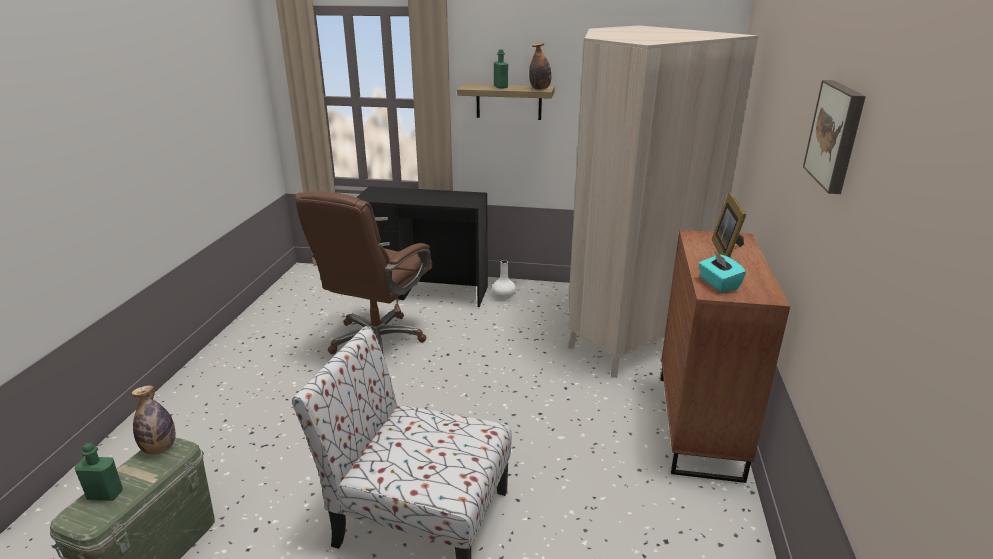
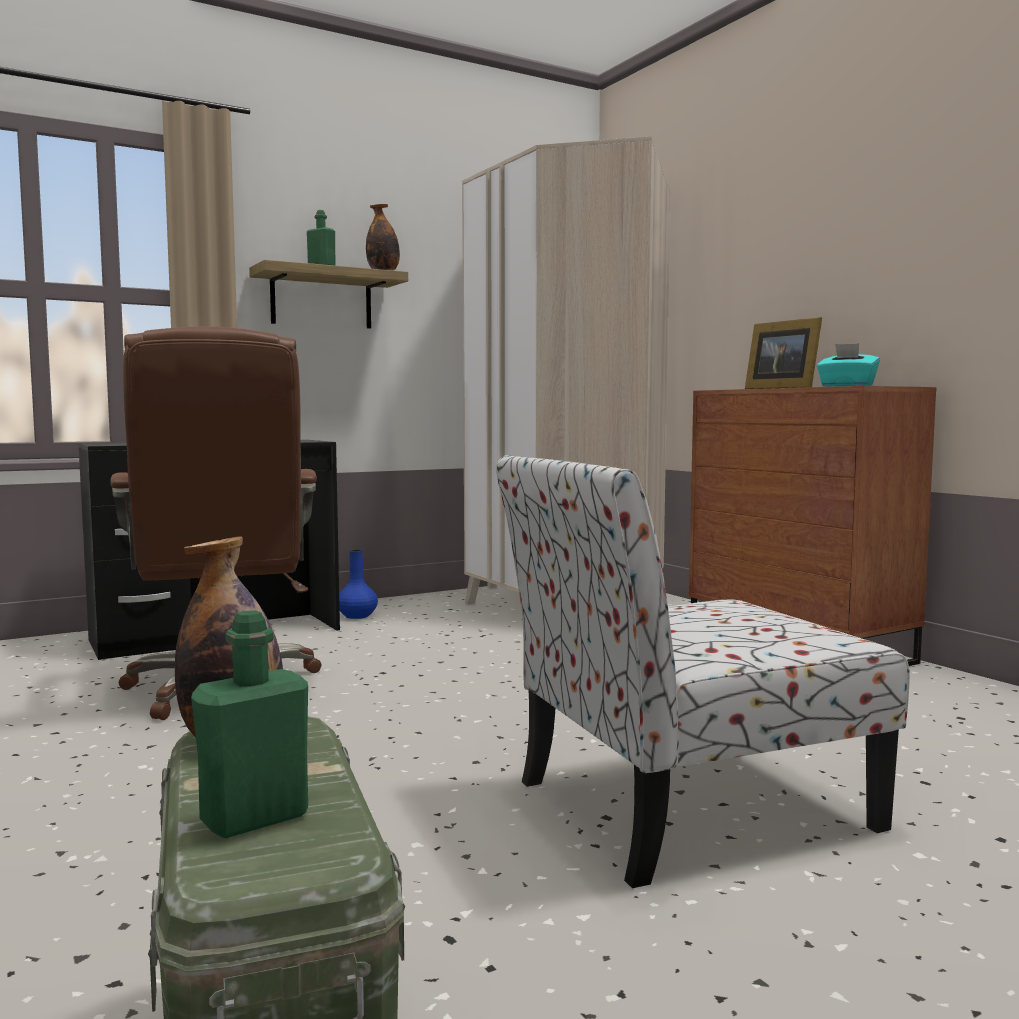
camera: 40 degrees left, 20 degrees down
(504, 296) = (357, 616): white vase -> blue vase
(837, 135) = (946, 178): picture -> none

